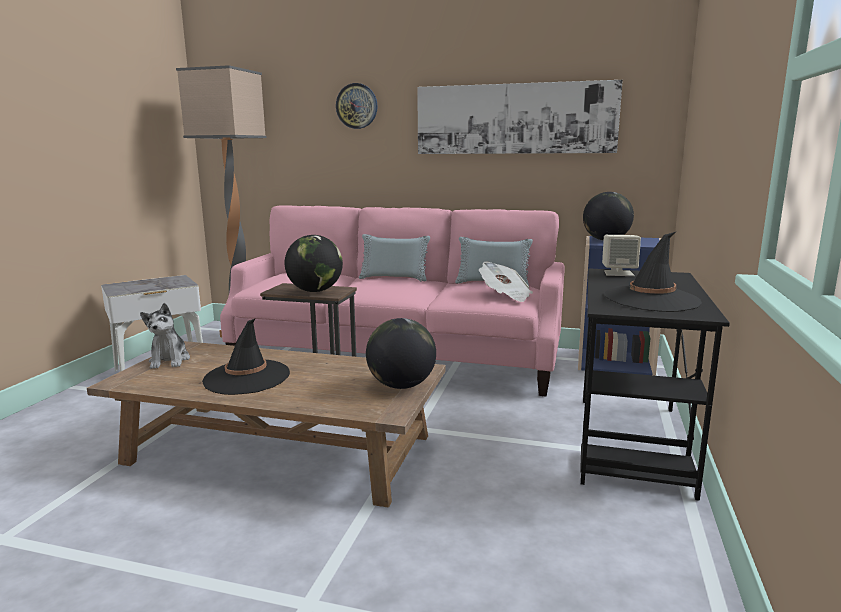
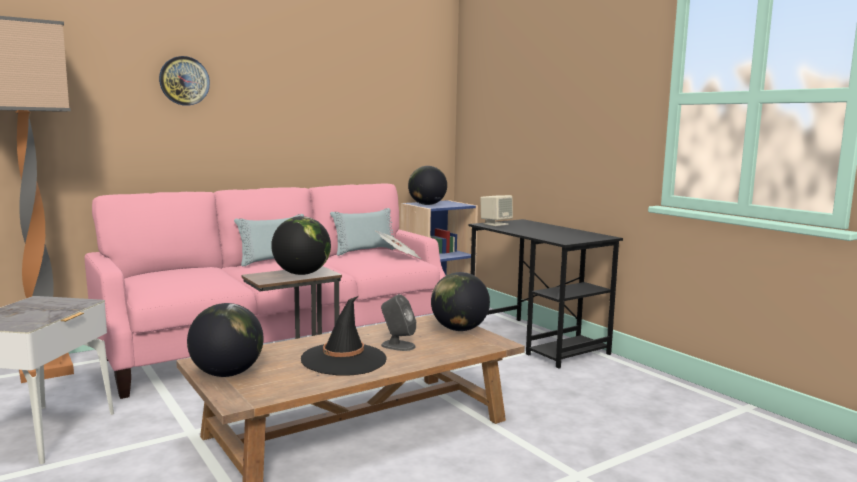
camera: 50 degrees left, 5 degrees down
(169, 360) = (227, 374): plush toy -> globe
(312, 381) = (397, 345): none -> grey speaker
(514, 119) = (341, 104): picture -> none
(651, 299) = (562, 234): black hat -> none

